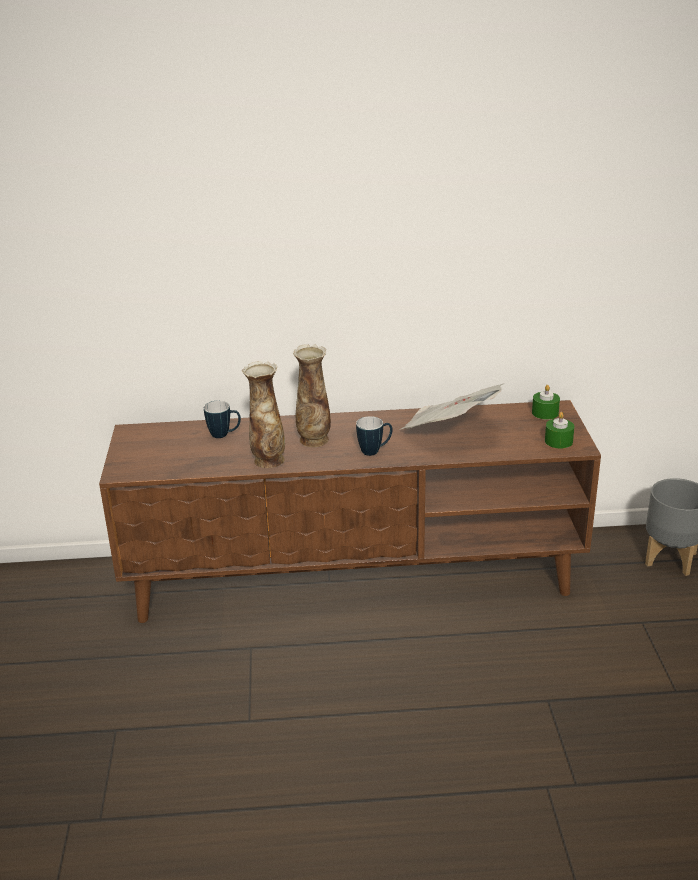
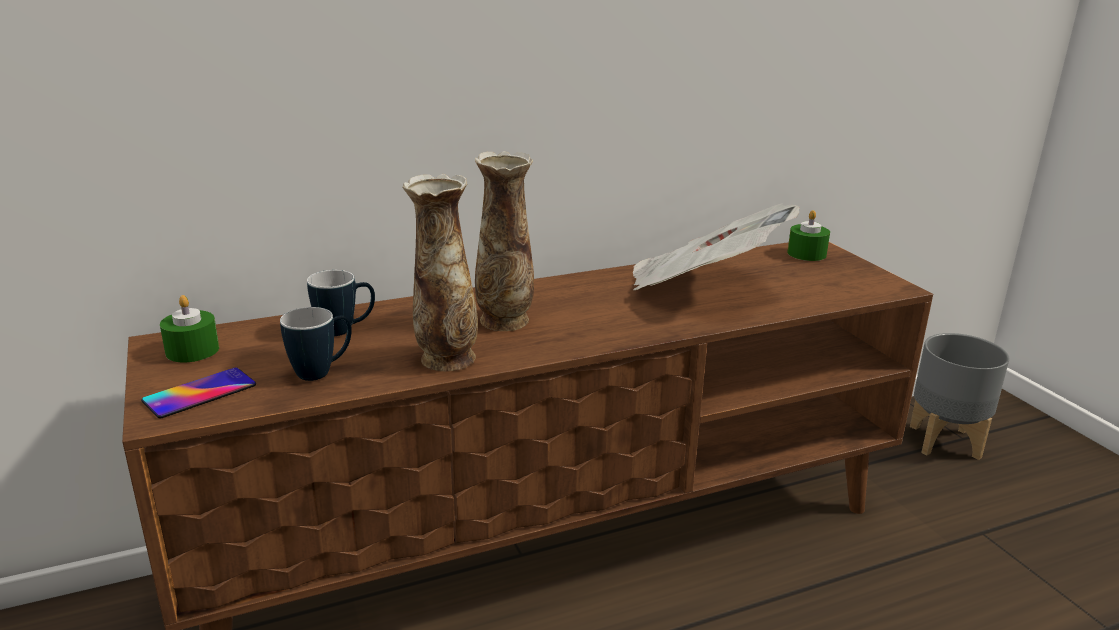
camera: 20 degrees left, 5 degrees down
(139, 463) = (200, 393): none -> phone
(375, 451) = (614, 325): mug -> mug (322, 371)
(558, 441) = (861, 283): green candle -> green candle (192, 350)

